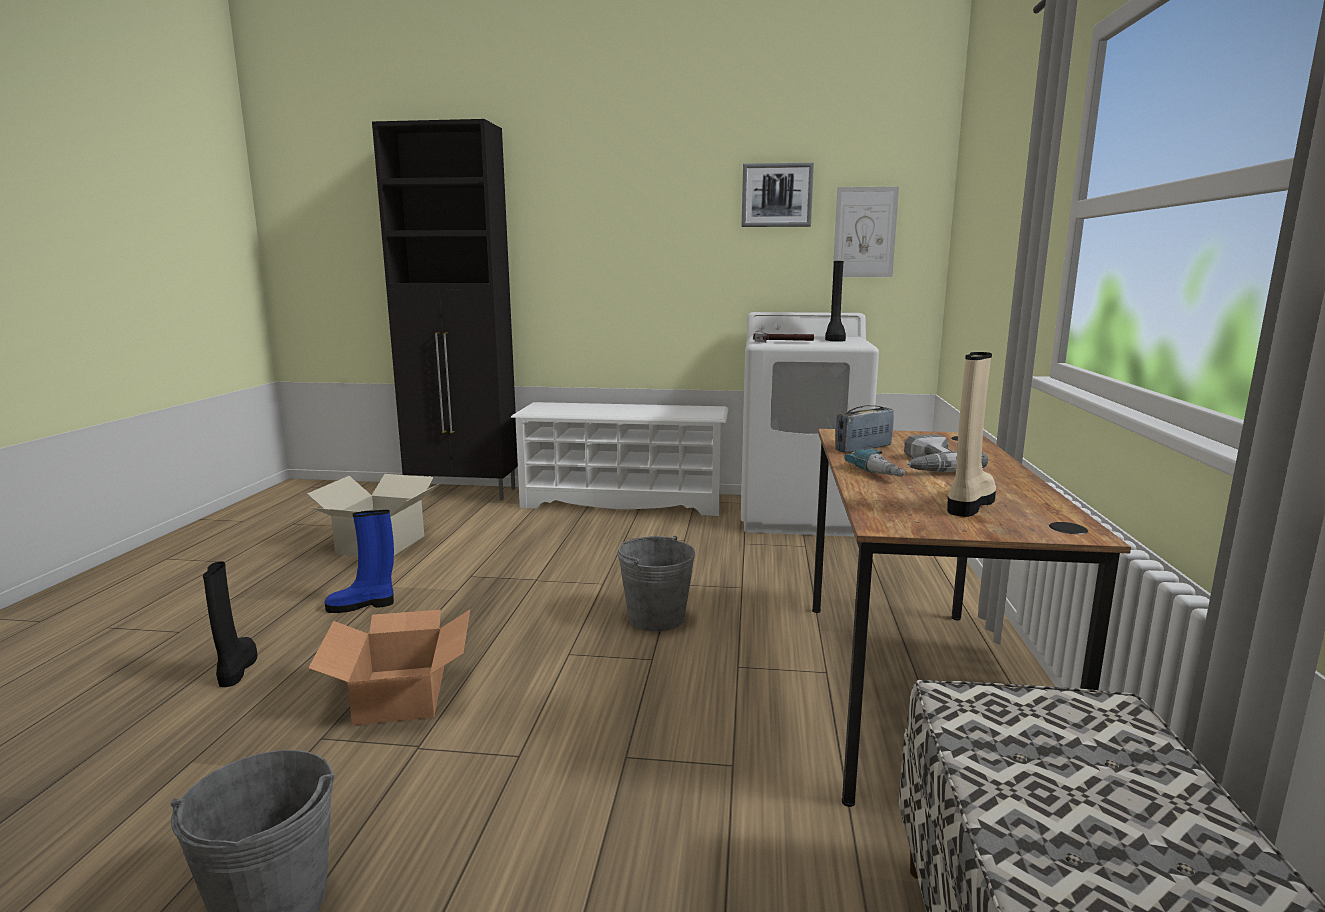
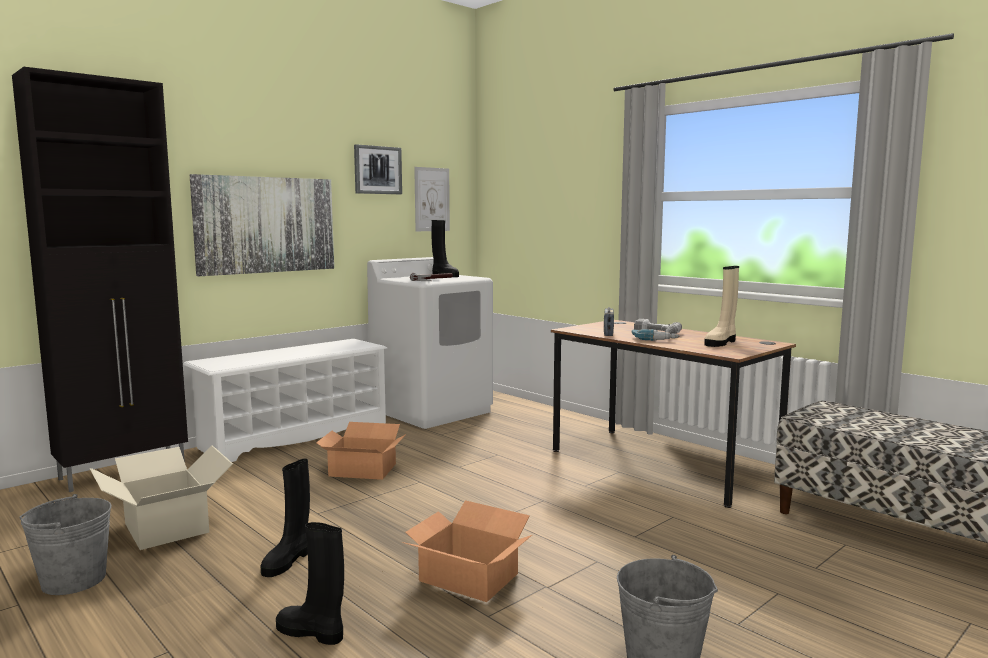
camera: 50 degrees left, 5 degrees down
(362, 605) = (288, 561): blue boot -> black boot
(592, 552) = (362, 470): none -> cardboard box
(624, 265) = (266, 225): none -> picture
(656, 618) = (496, 484): grey bucket -> grey bucket (73, 580)
(969, 503) = (721, 343): beige boot -> beige boot turned 120 degrees counterclockwise

